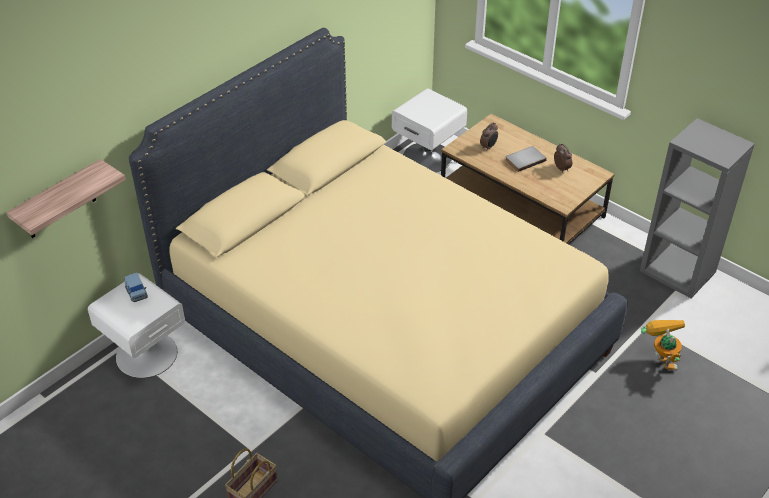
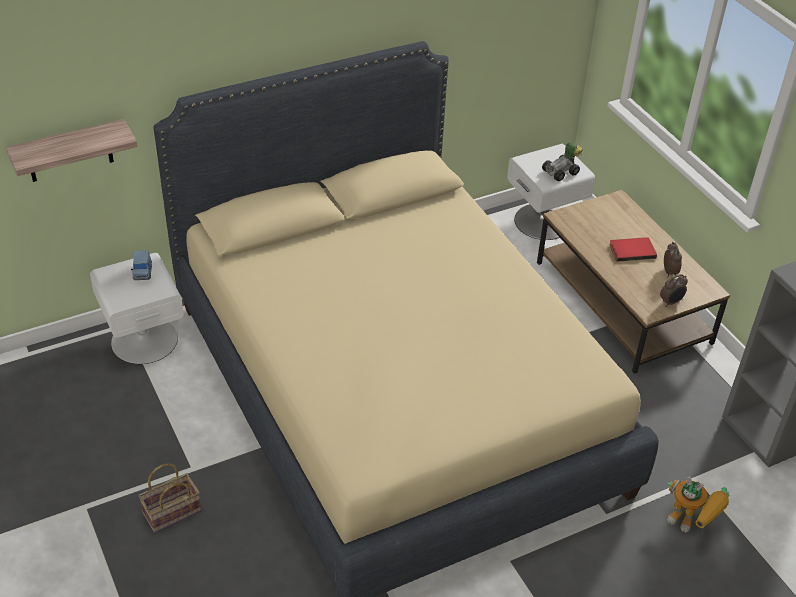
camera: 20 degrees right, 0 degrees up
(440, 111) = (562, 172): none -> toy car
(488, 147) = (598, 225): alarm clock -> alarm clock (671, 302)
(524, 159) = (631, 250): grey book -> red book
(660, 359) = (691, 524): toy robot -> toy robot turned 120 degrees clockwise

